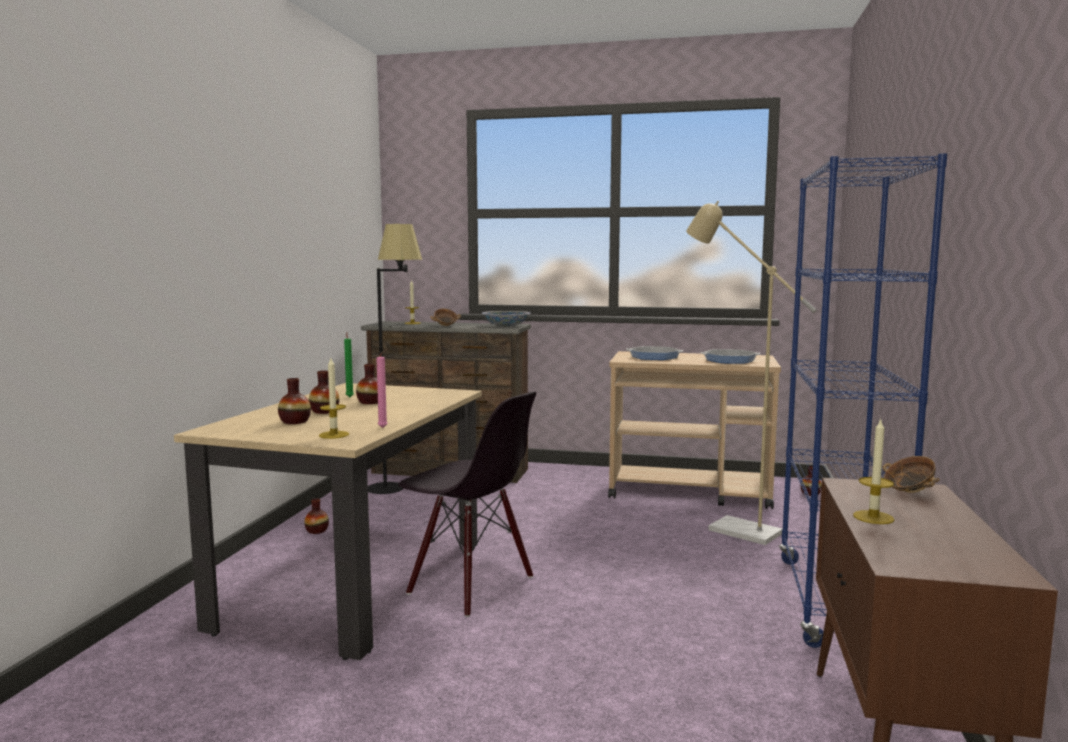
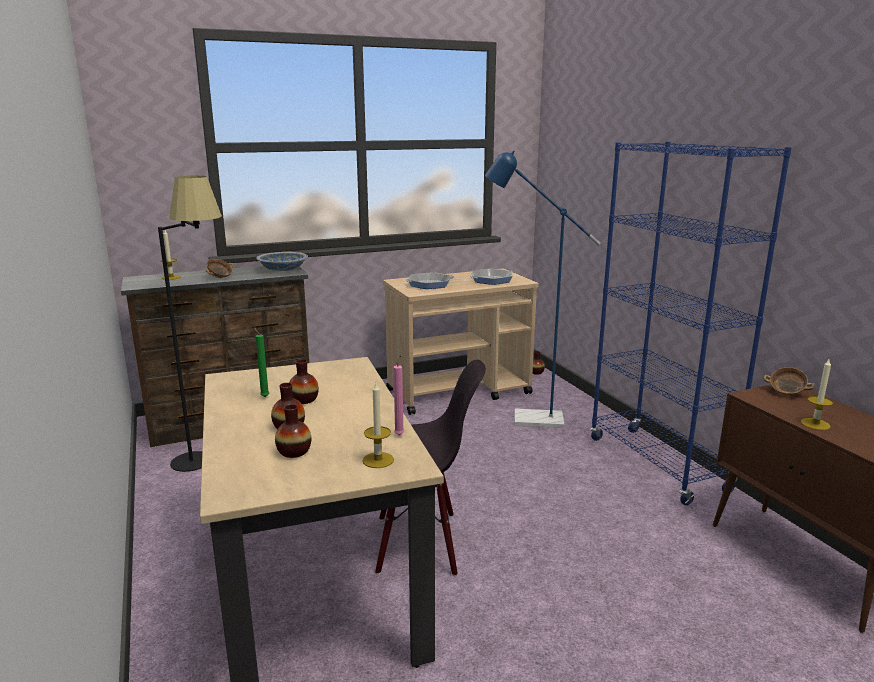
camera: 35 degrees left, 10 degrees up
(317, 531) = (189, 537): vase -> none
(733, 529) = (528, 419): beige floor lamp -> blue floor lamp

